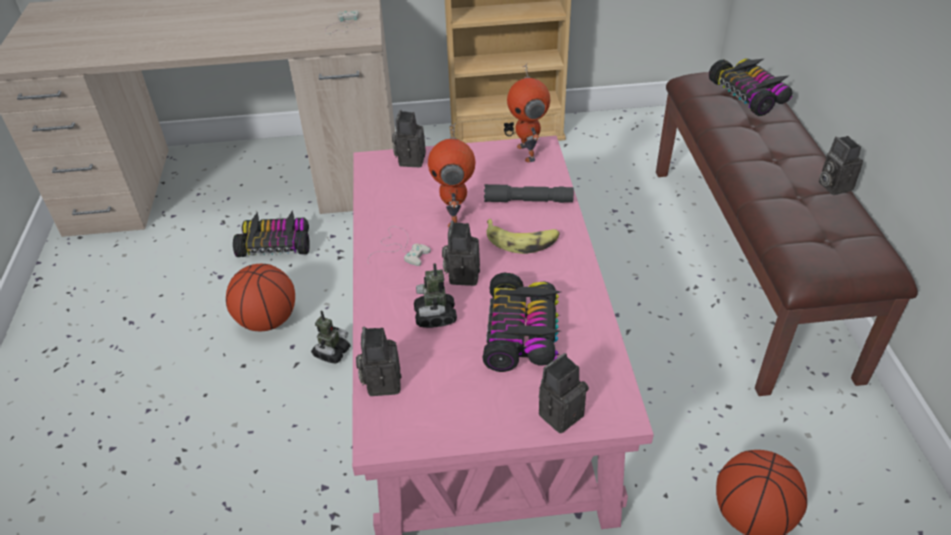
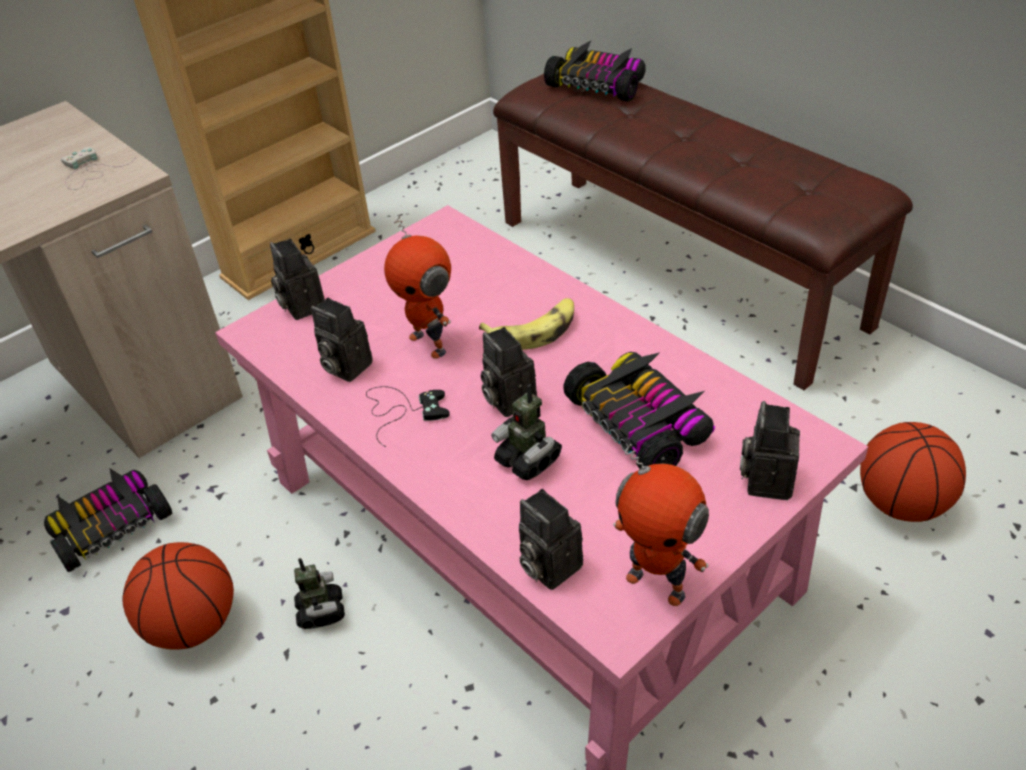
camera: 35 degrees left, 0 degrees up
(400, 248) = (402, 410): white game controller -> black game controller
(528, 152) = (436, 236): toy robot -> toy robot (657, 583)
(528, 200) = (494, 286): grey flashlight -> none
(832, 185) = (761, 138): camera -> camera (344, 367)

